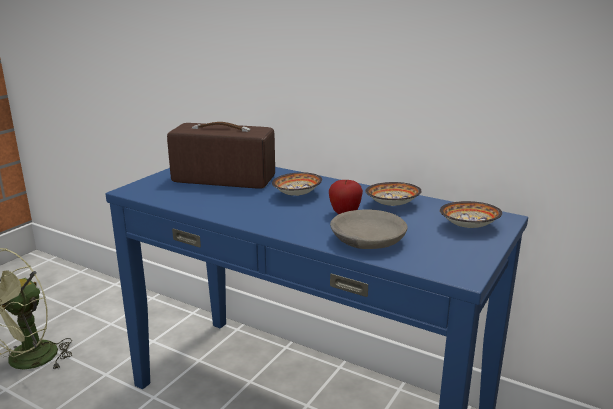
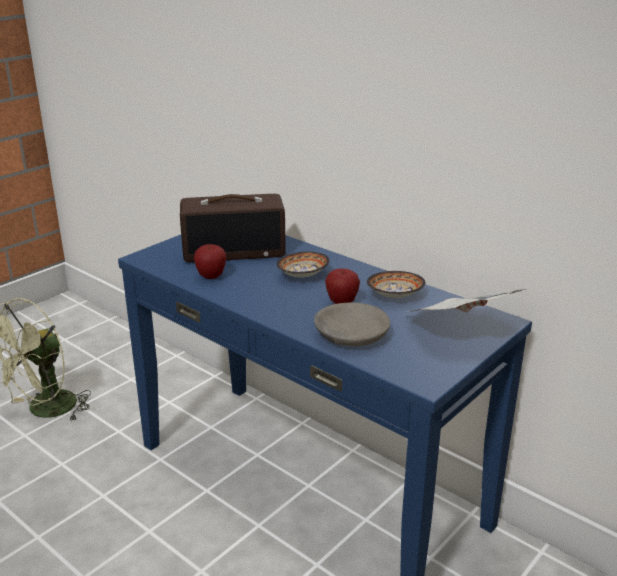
camera: 10 degrees right, 5 degrees up
(207, 201) = (211, 277): none -> apple
(222, 179) = (234, 251): radio -> radio turned 150 degrees clockwise
(467, 226) = (460, 328): bowl -> newspaper

